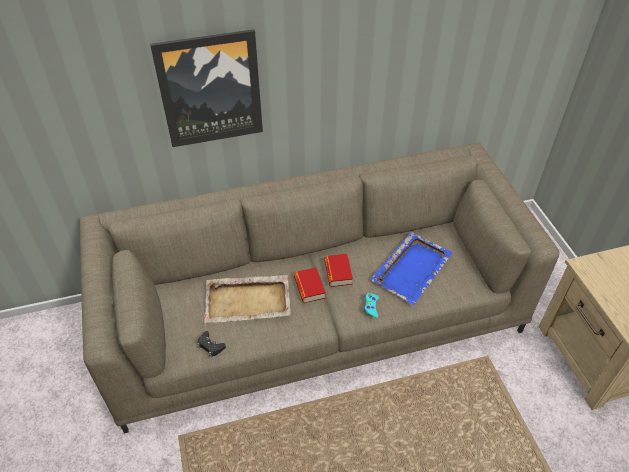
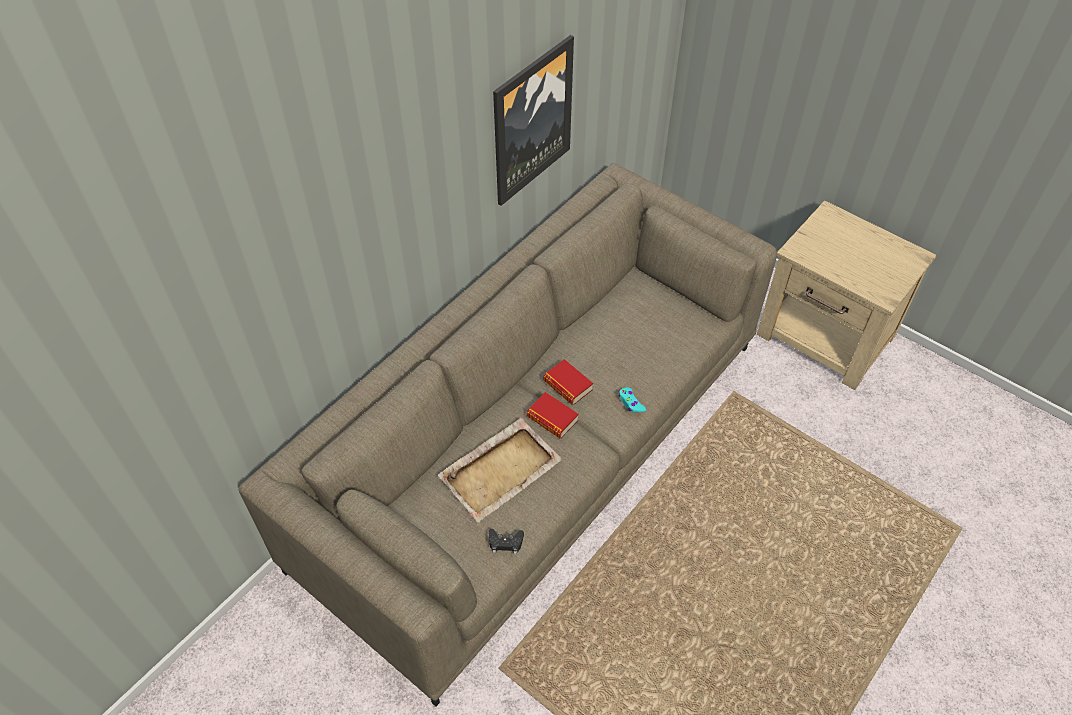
camera: 35 degrees left, 5 degrees up
(210, 89) = (359, 243): picture -> picture (531, 121)
(412, 268) = (637, 339): blue tray -> none

